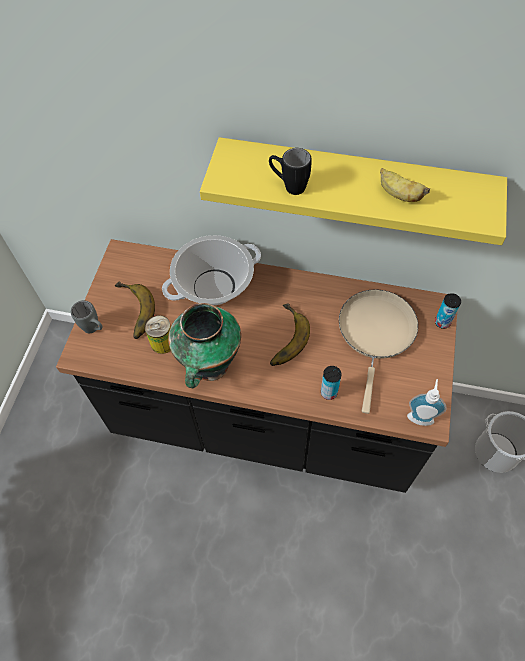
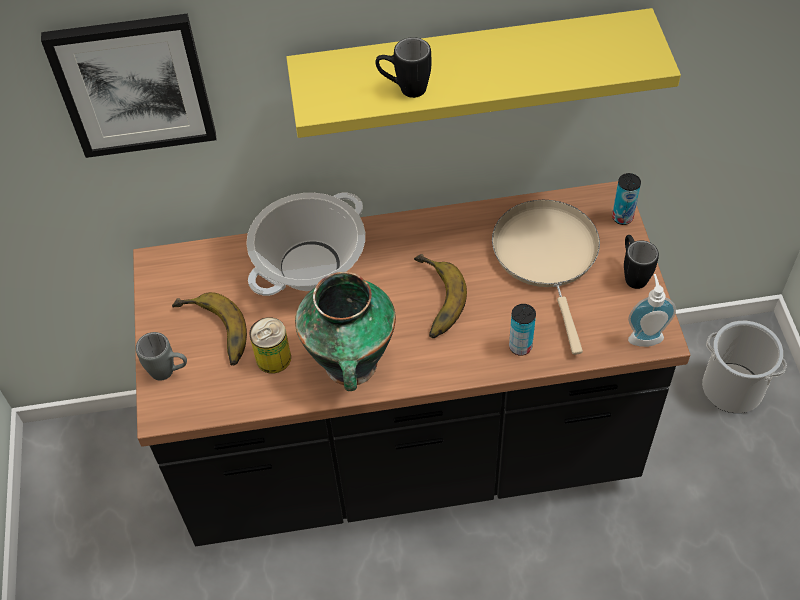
camera: 20 degrees left, 5 degrees down
(111, 128) = (133, 85): none -> picture
(398, 195) = (539, 62): banana -> none
(431, 367) = (632, 274): none -> black mug

